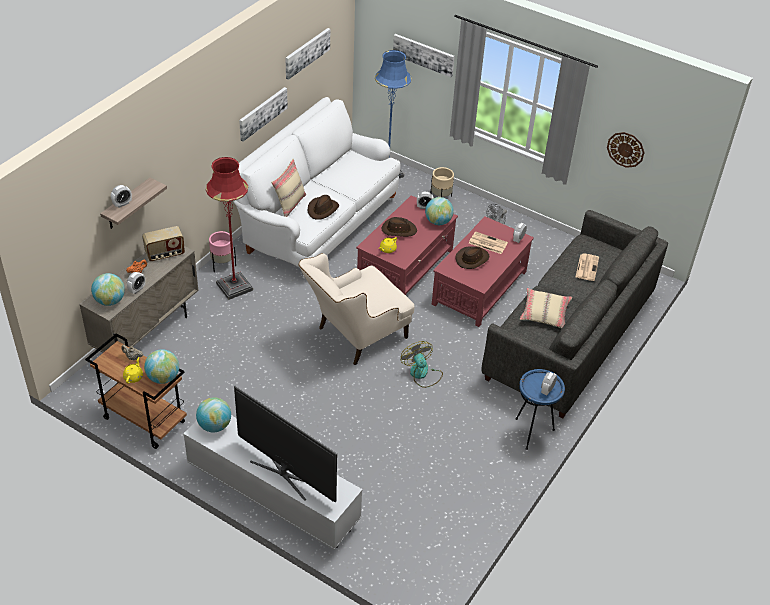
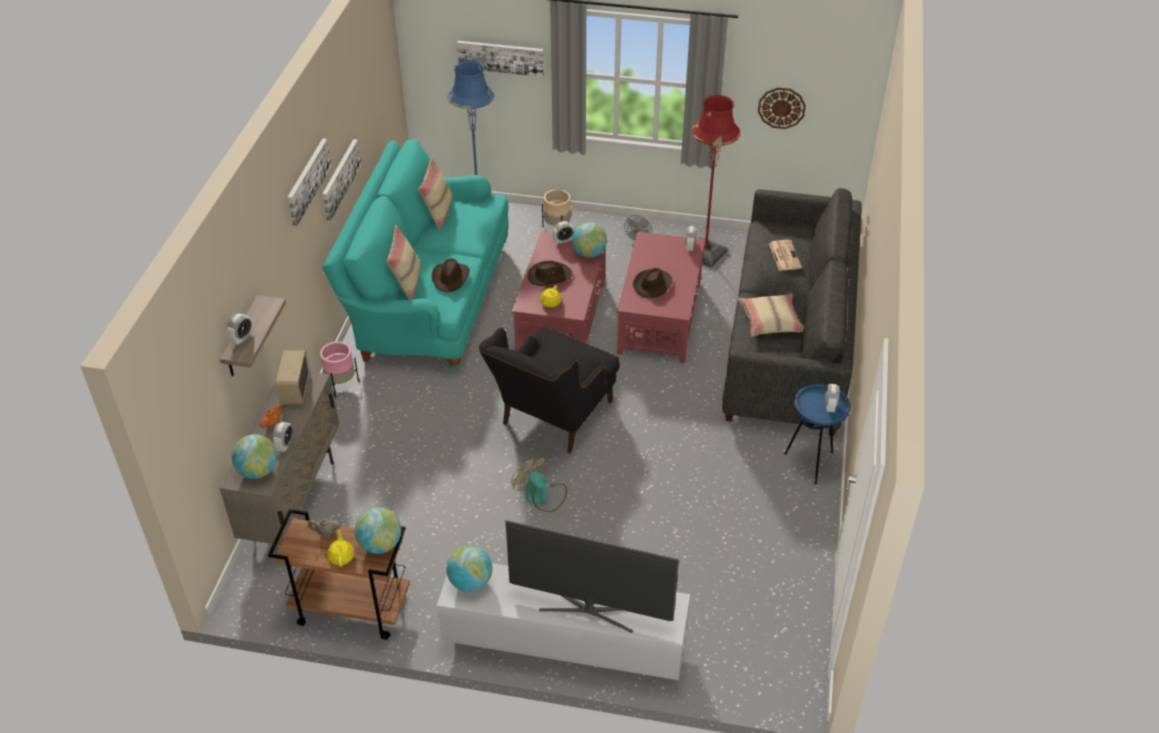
camera: 20 degrees left, 0 degrees up
(165, 254) = (295, 390): radio -> radio turned 135 degrees clockwise
(234, 287) = (371, 407): red floor lamp -> red floor lamp (705, 254)
(307, 52) = (365, 89): picture -> picture (307, 180)
(317, 223) = (428, 299): white sofa -> turquoise sofa
(341, 160) = (438, 213): none -> beige pillow
(355, 337) = (551, 420): beige armchair -> black armchair
(422, 374) = (652, 438): fan -> fan (541, 495)
(487, 243) = (658, 261): newspaper -> none

